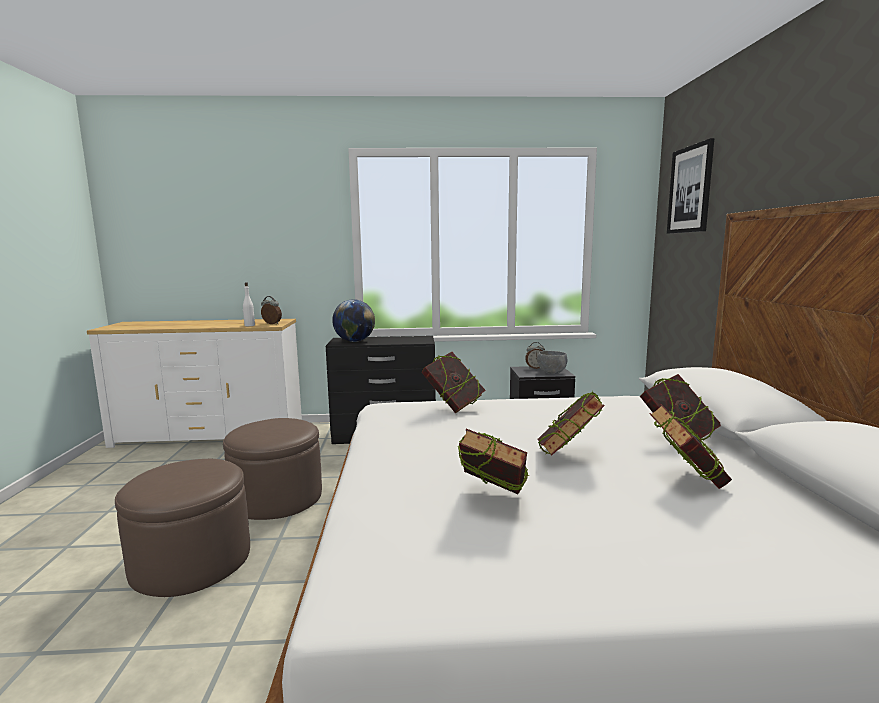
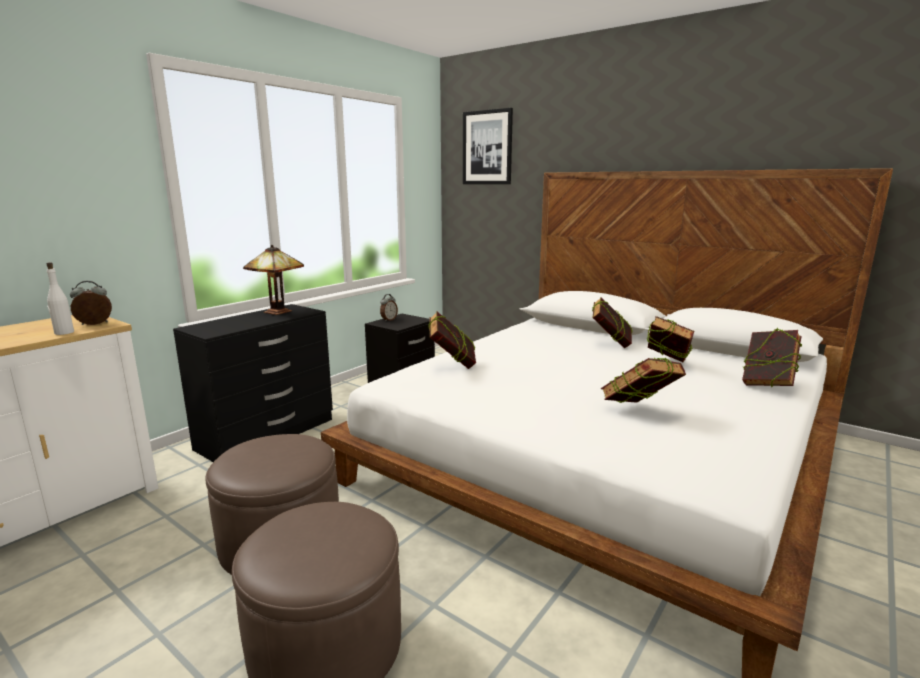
camera: 50 degrees left, 5 degrees up
(354, 341) = (225, 326): globe -> none
(408, 338) = (278, 311): none -> table lamp
(551, 373) = (412, 321): grey bowl -> none
(568, 456) = (598, 371): book -> book (767, 385)

